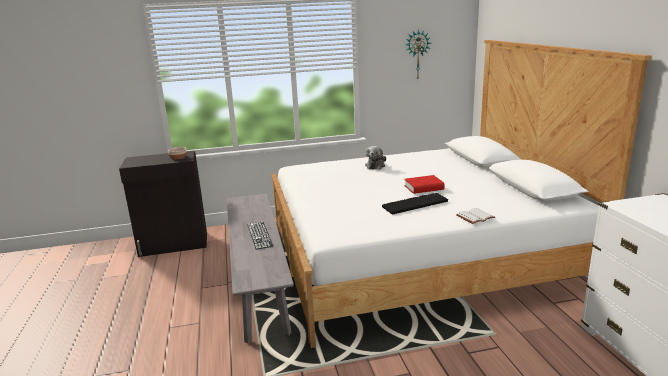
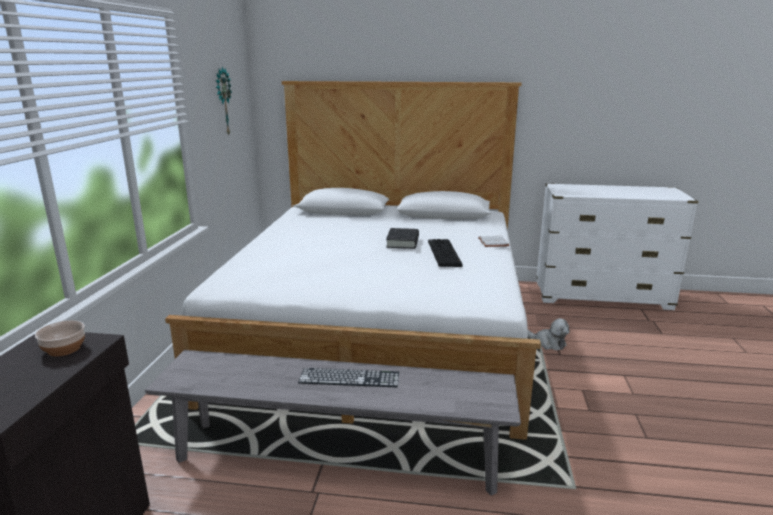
camera: 70 degrees left, 0 degrees up
(375, 165) = (296, 246): plush toy -> plush toy (548, 343)
(423, 188) = (402, 242): red book -> black book

